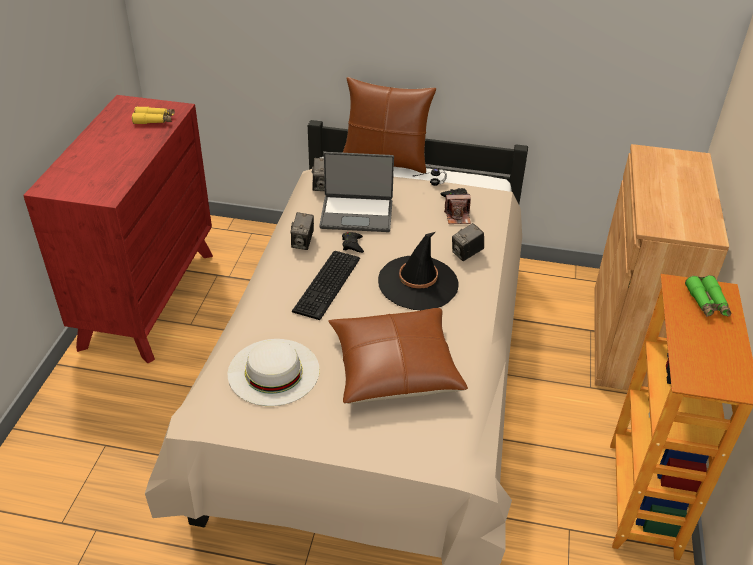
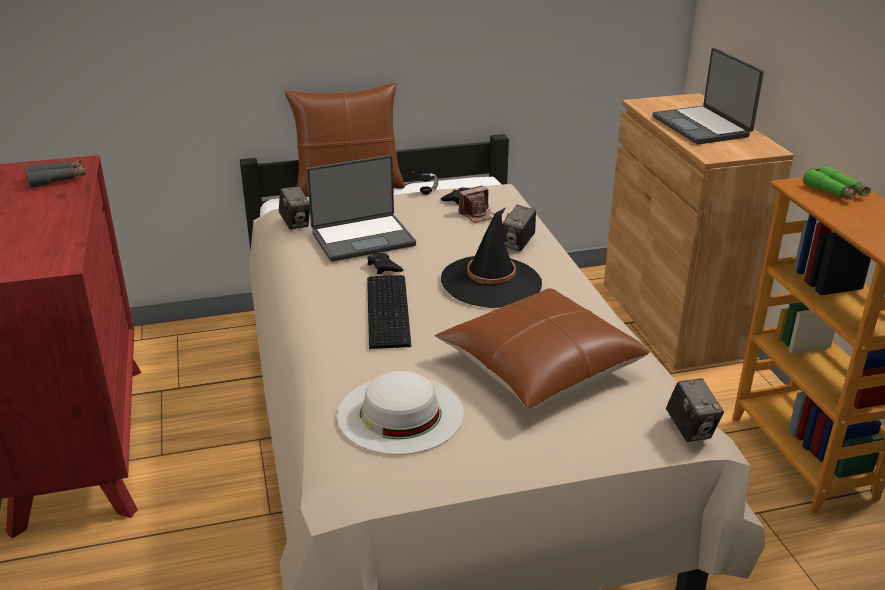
camera: 25 degrees left, 10 degrees down
(154, 120) = (57, 179): yellow binoculars -> grey binoculars
(303, 243) = (321, 280): camera -> camera (690, 429)
(674, 193) = (702, 126): none -> laptop

